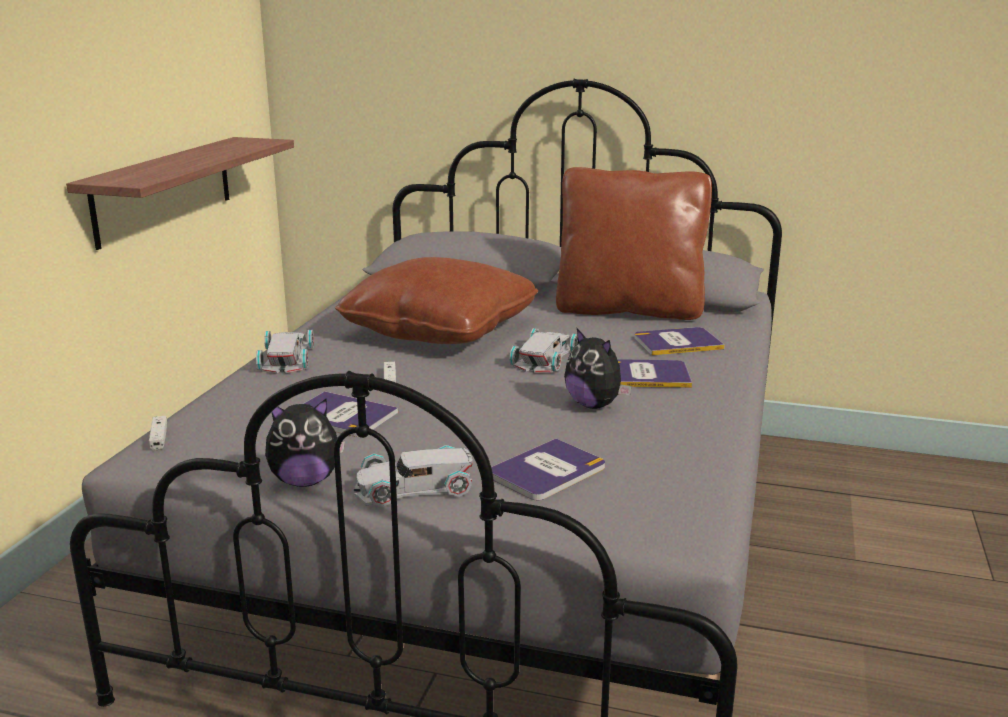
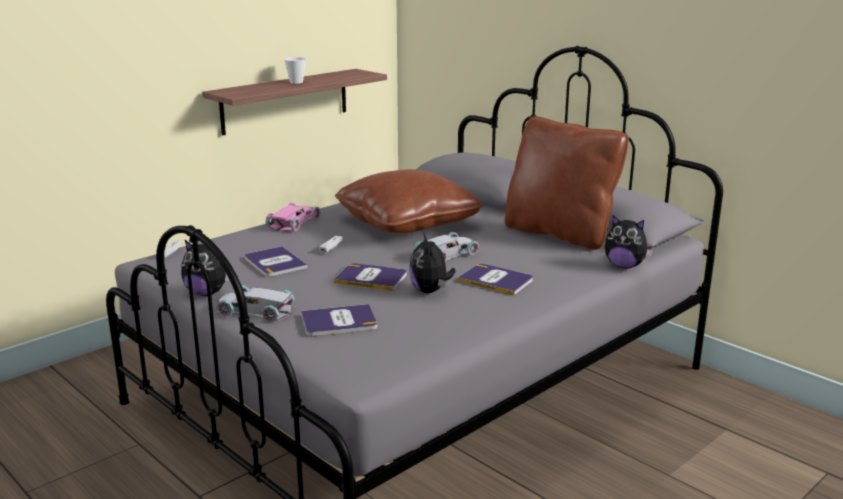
camera: 30 degrees right, 0 degrees up
(189, 159) = (296, 82): none -> cup
(288, 357) = (295, 222): white toy car -> pink toy car
(677, 343) = (556, 263): book -> book (371, 278)
(745, 331) = (625, 266): none -> plush toy

